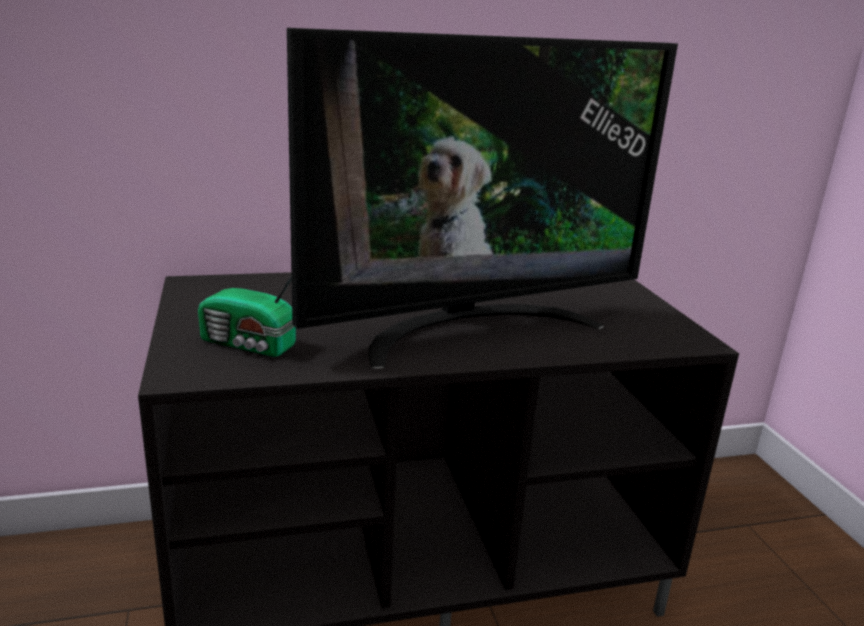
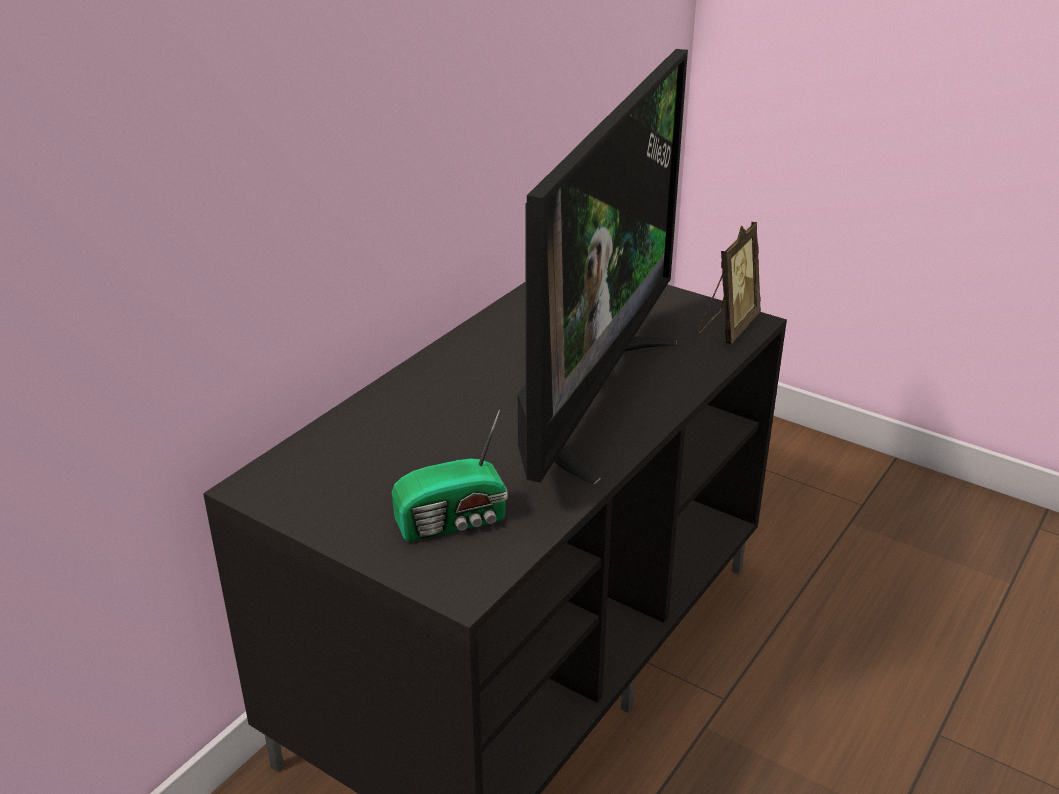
camera: 40 degrees left, 10 degrees up
(668, 337) = (727, 327): none -> picture frame

